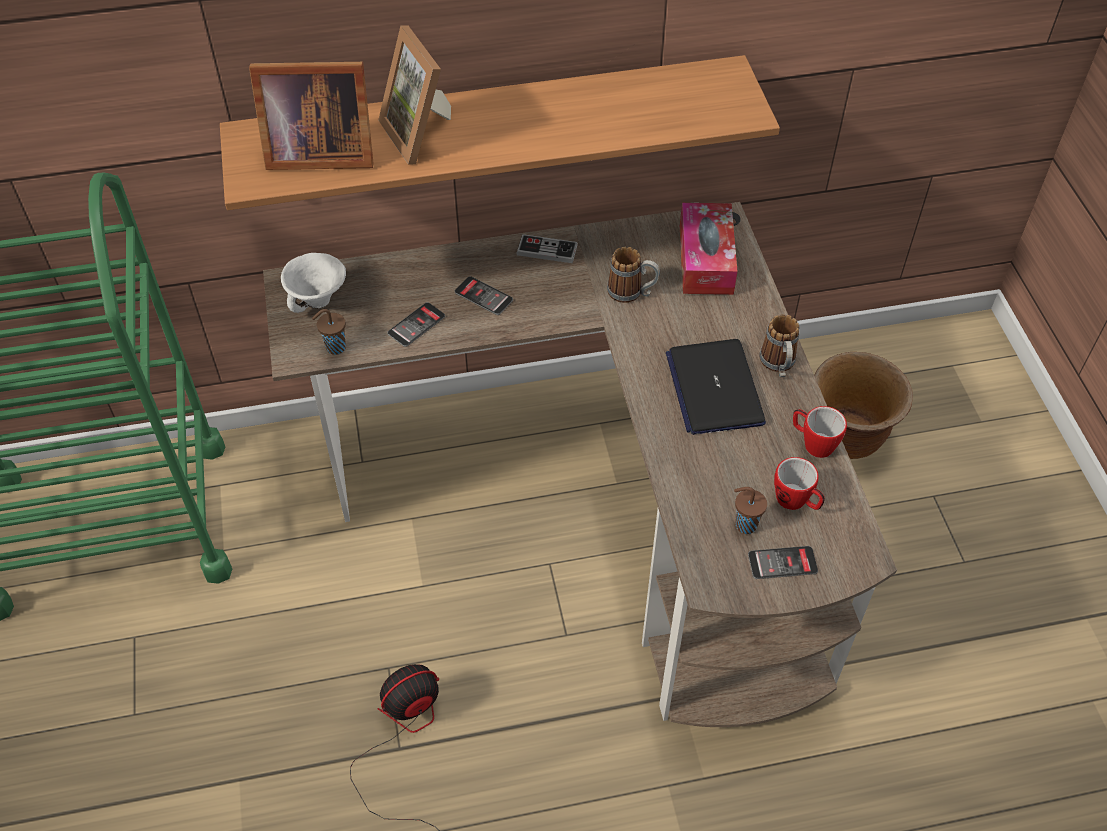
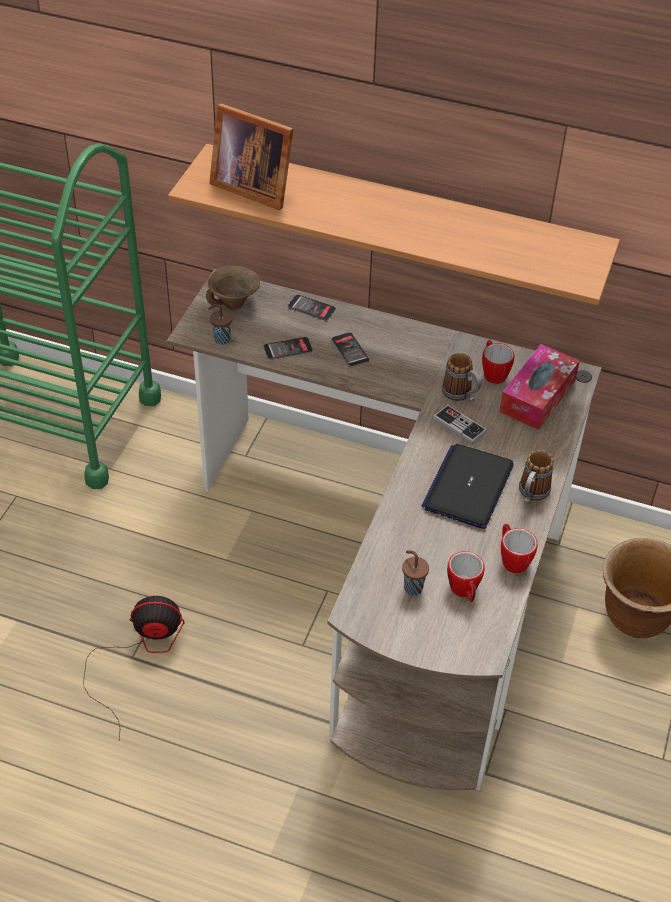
camera: 30 degrees right, 5 degrees down
(318, 300) = (234, 304): white bowl -> brown bowl
(422, 134) = (332, 201): picture frame -> none
(547, 250) = (421, 339): game controller -> game controller (459, 426)
(644, 254) = (493, 372): none -> mug
(782, 563) = (418, 626): phone -> phone (311, 308)

